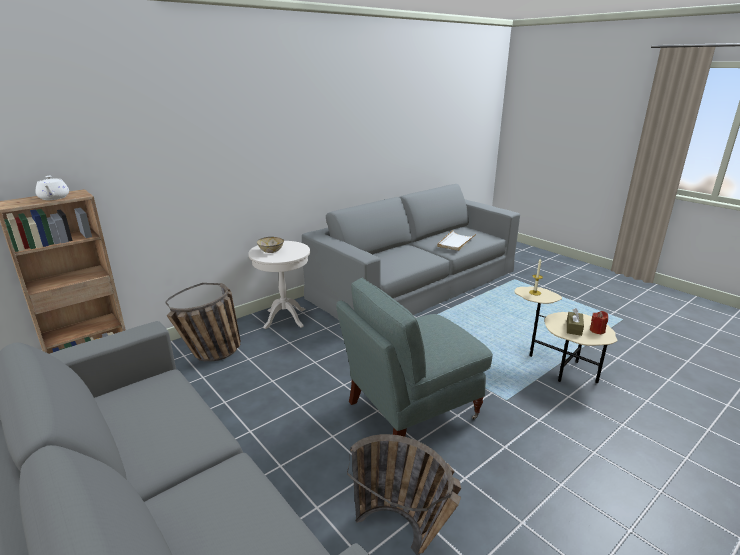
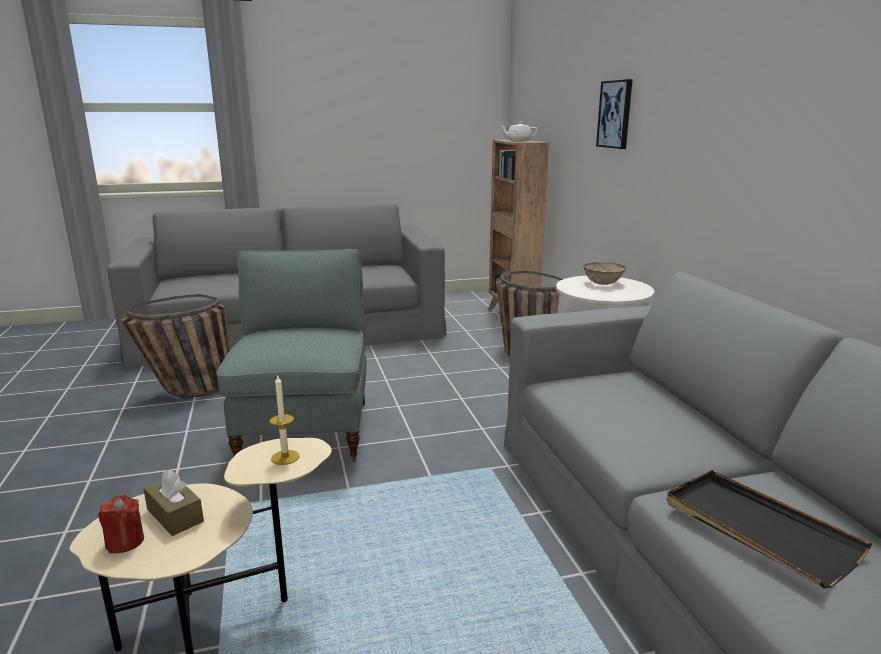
camera: 115 degrees right, 5 degrees down
(189, 146) = (615, 114): none -> picture
(456, 242) = (758, 529): white tray -> black tray

